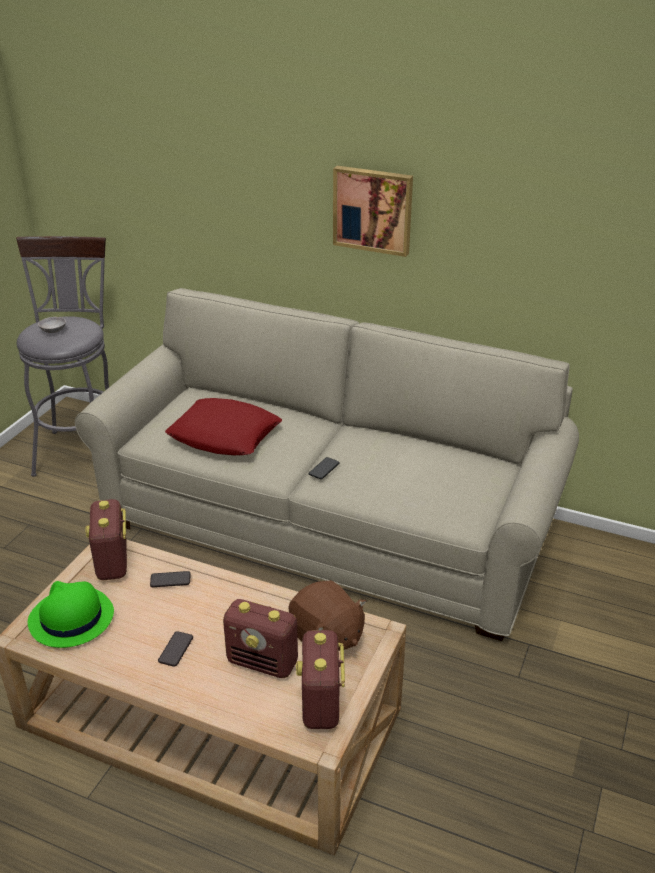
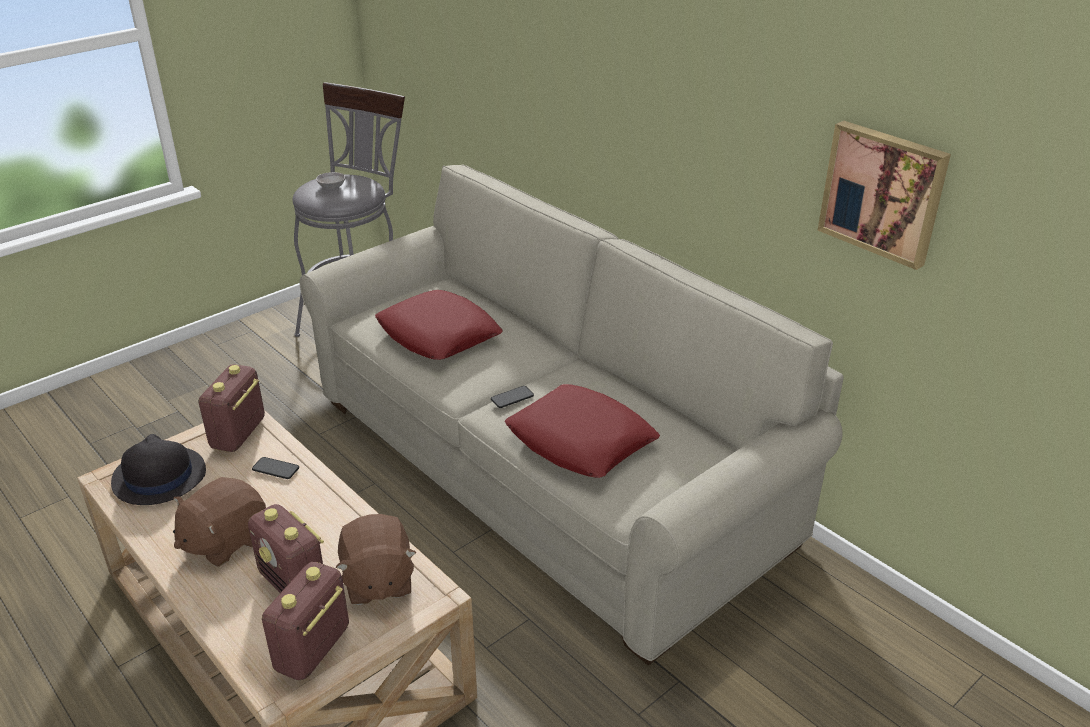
camera: 25 degrees right, 0 degrees up
(71, 618) = (158, 477): green hat -> black hat
(176, 649) = (224, 541): phone -> brown plush toy
(373, 209) = (648, 103): picture -> picture (883, 192)
(401, 486) = (581, 440): none -> red pillow

